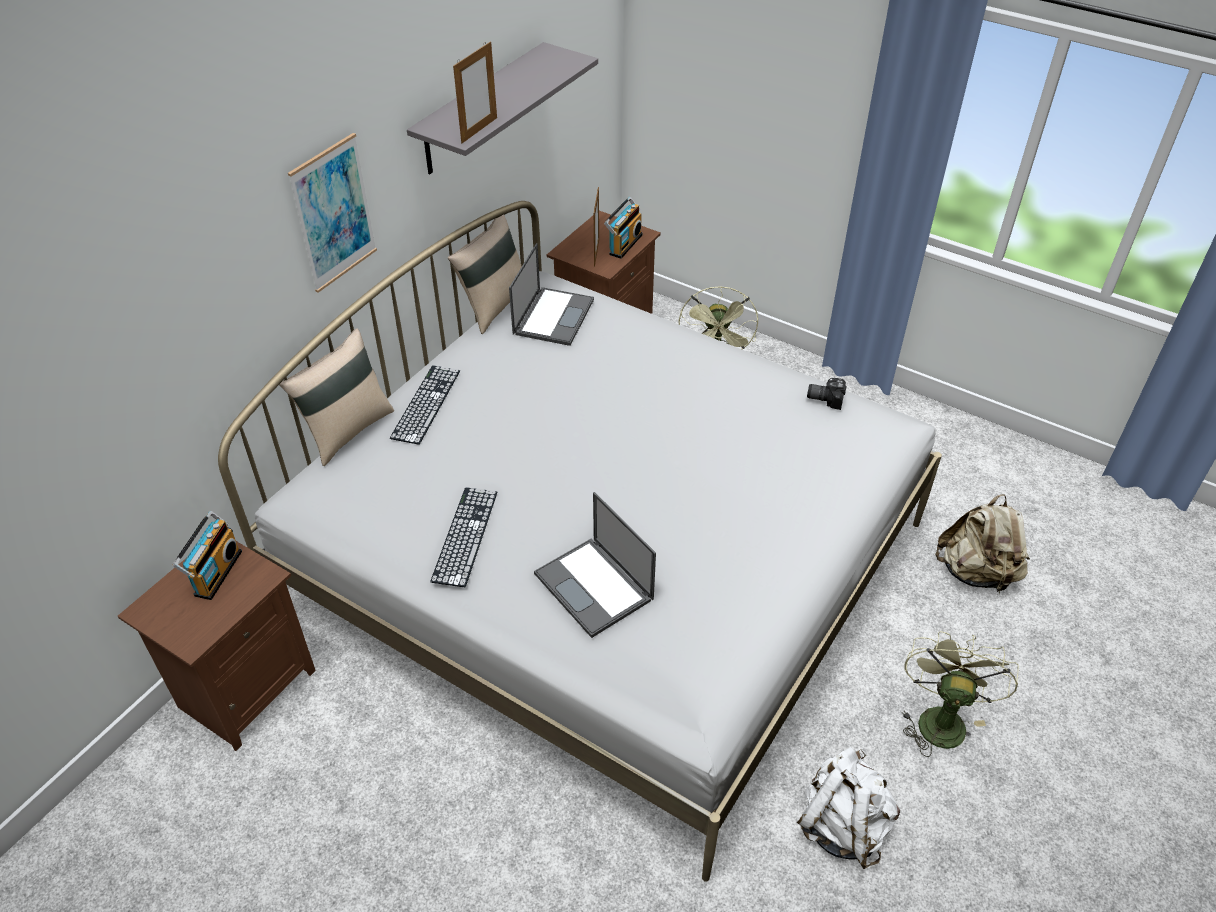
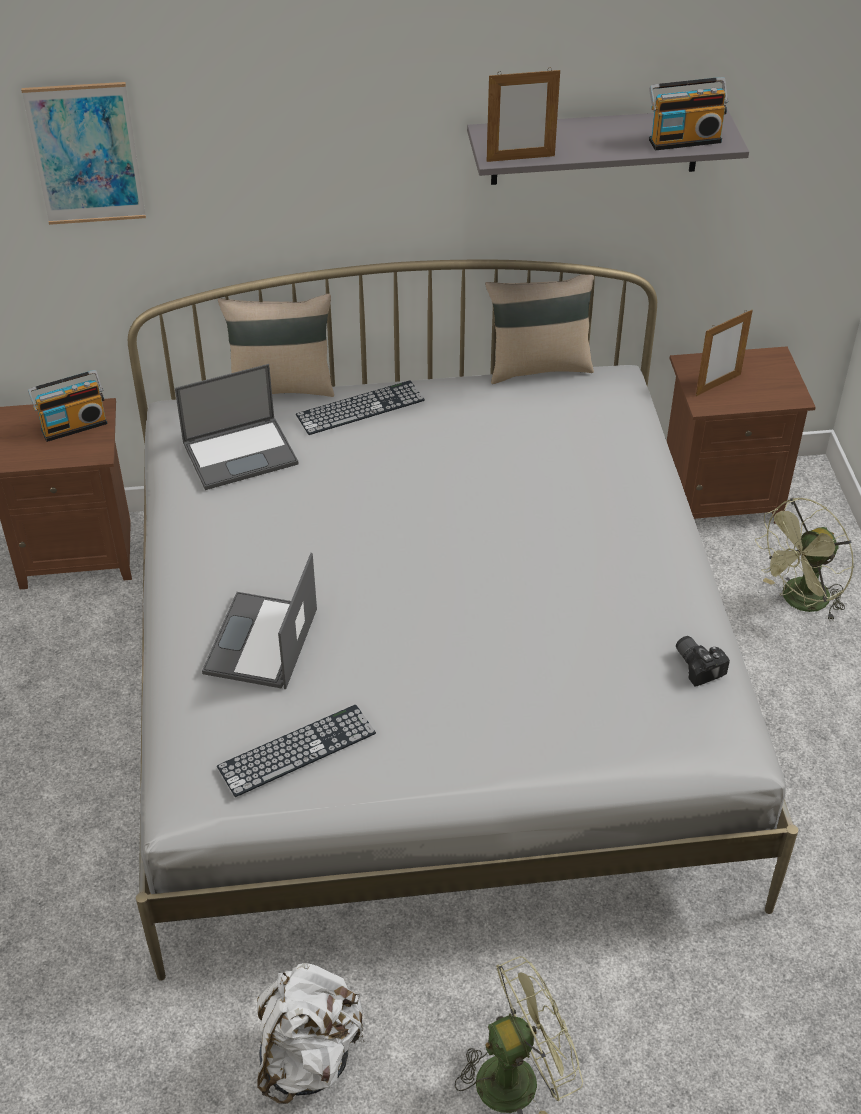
camera: 50 degrees right, 0 degrees up
(334, 213) = (340, 169): picture -> picture (86, 154)
(465, 535) = (236, 527): keyboard -> keyboard (297, 750)
(553, 316) = (570, 409): laptop -> laptop (241, 453)
(623, 244) = (758, 394): radio -> radio (684, 139)
(976, 572) = (761, 1007): beige backpack -> none

